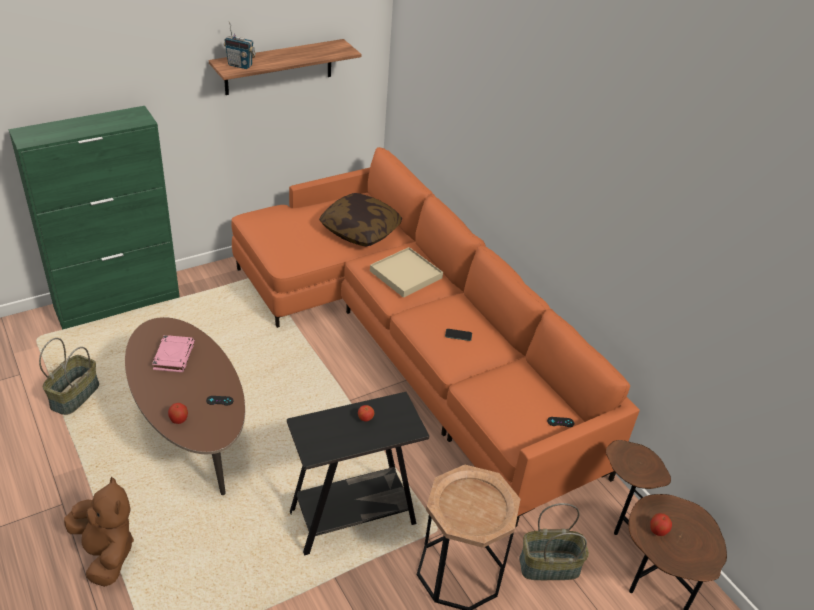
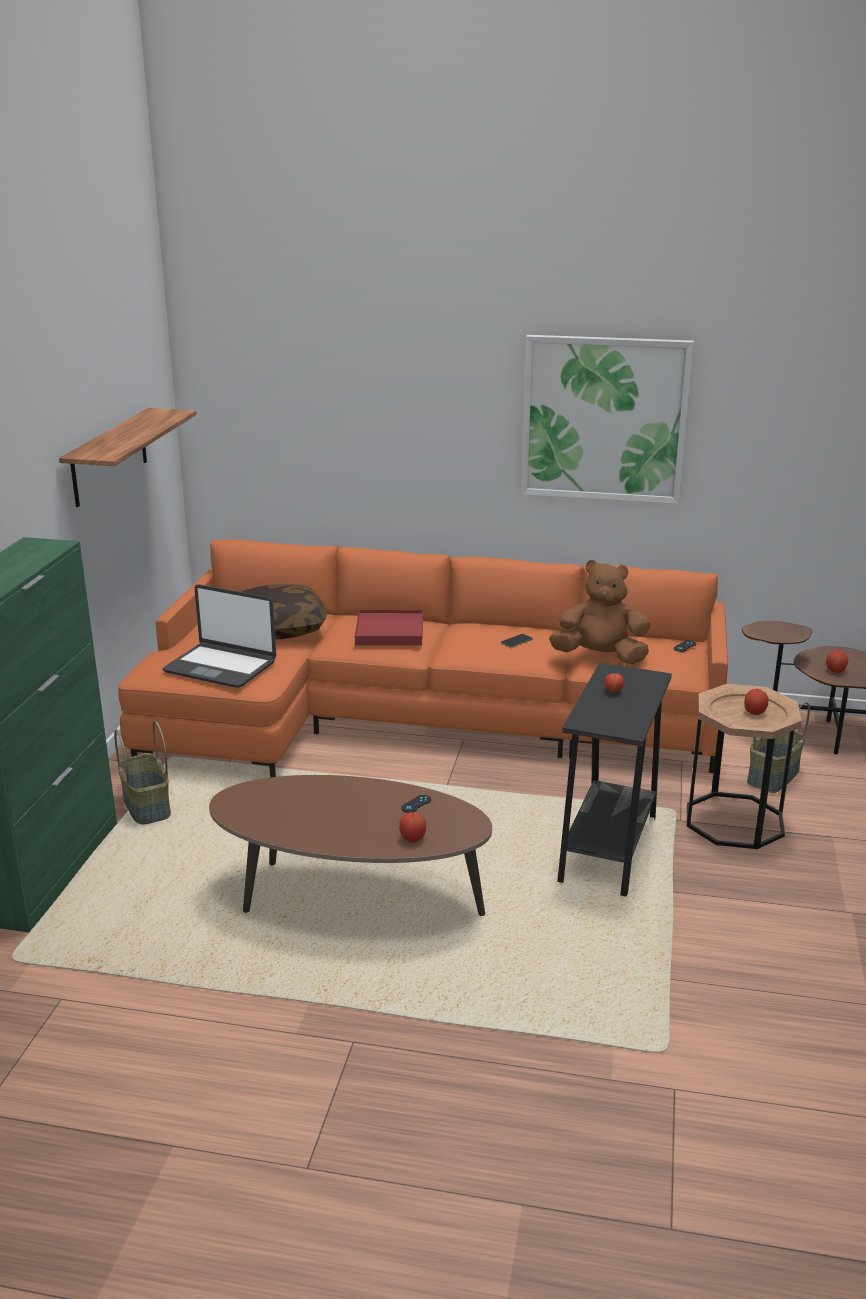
camera: 45 degrees left, 15 degrees down
(74, 395) = (172, 965): basket -> basket (145, 806)
(106, 553) = (474, 1033): brown plush toy -> brown plush toy (600, 657)
(174, 356) = (300, 806): pink book -> none
(240, 65) = (106, 450): radio -> none
(287, 238) = (221, 666): none -> laptop
(405, 274) = (389, 632): beige tray -> red tray
(477, 509) = (754, 712): none -> apple
(601, 201) = (604, 419): none -> picture

